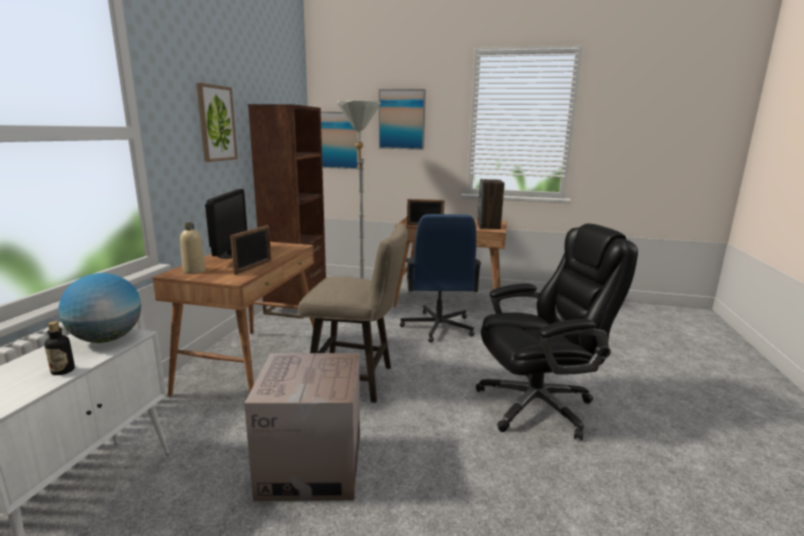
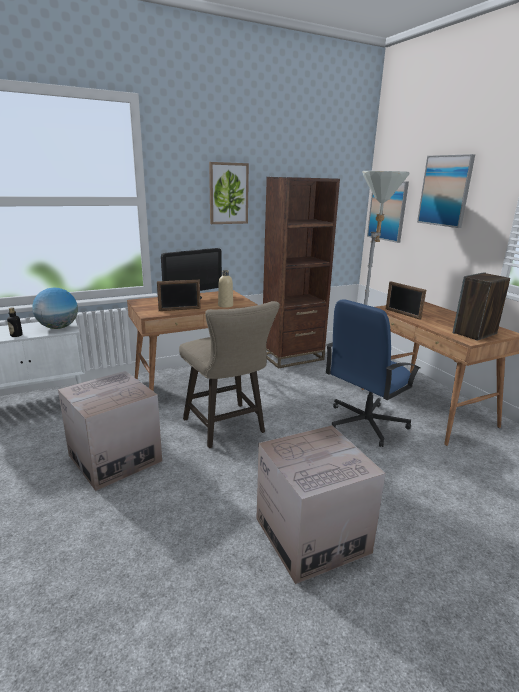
camera: 50 degrees right, 5 degrees up
(194, 271) = (149, 302): beige bottle -> beige bottle (225, 305)
(538, 405) = (312, 535): black office chair -> cardboard box

